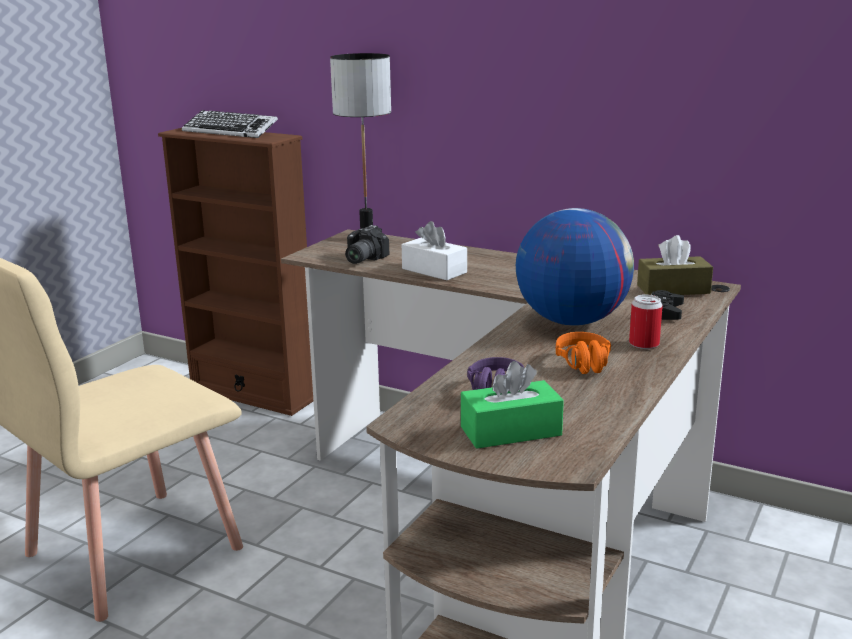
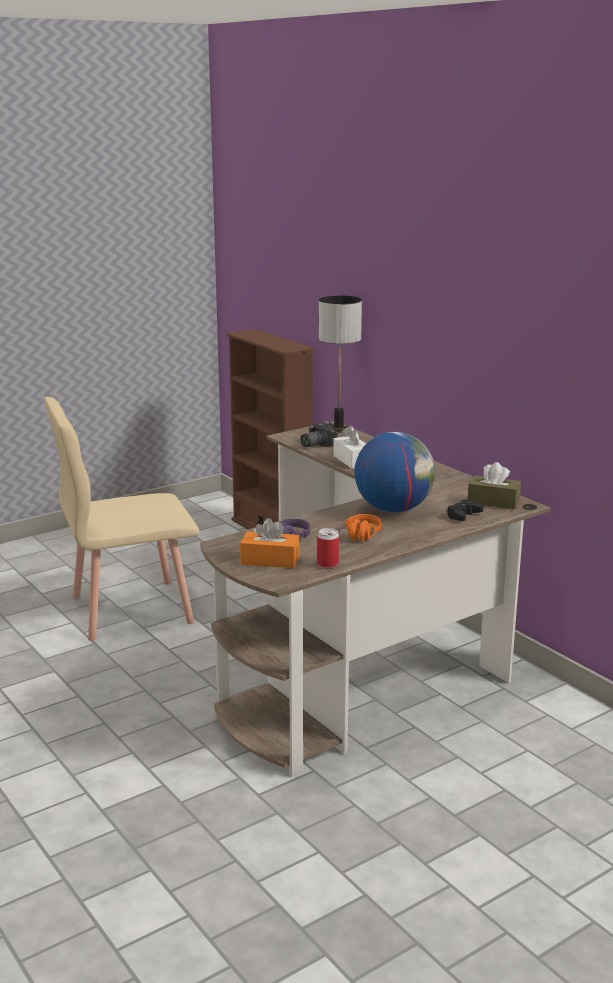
camera: 25 degrees right, 0 degrees up
(230, 131) = (271, 338): keyboard -> none
(510, 431) = (270, 560): green tissue box -> orange tissue box
(644, 344) = (417, 531): can -> can (327, 564)

